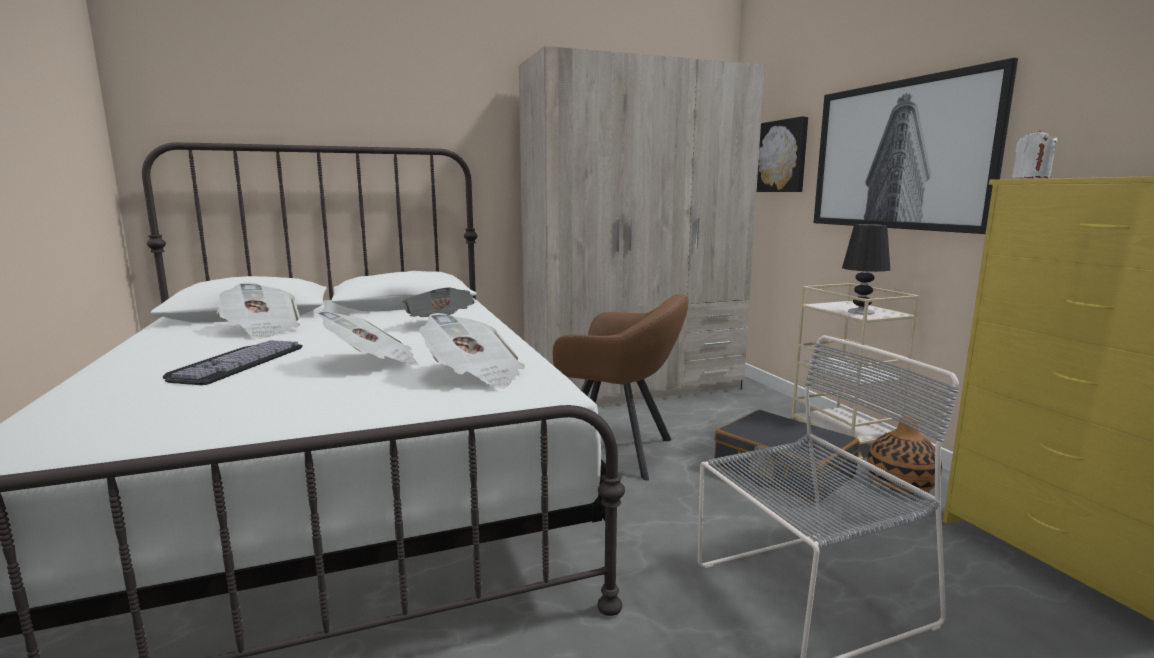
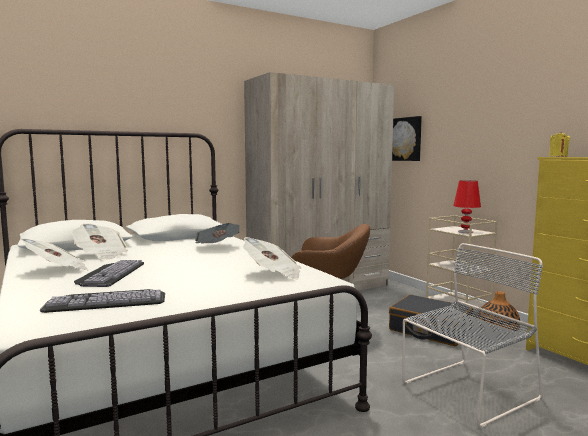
camera: 10 degrees left, 5 degrees down
(172, 410) = (108, 300): none -> keyboard
(373, 363) = (202, 270): newspaper -> newspaper (58, 270)
(861, 312) = (465, 232): black table lamp -> red table lamp
(901, 155) = (480, 141): picture -> none
(1030, 178) = (558, 156): white candle -> yellow candle

